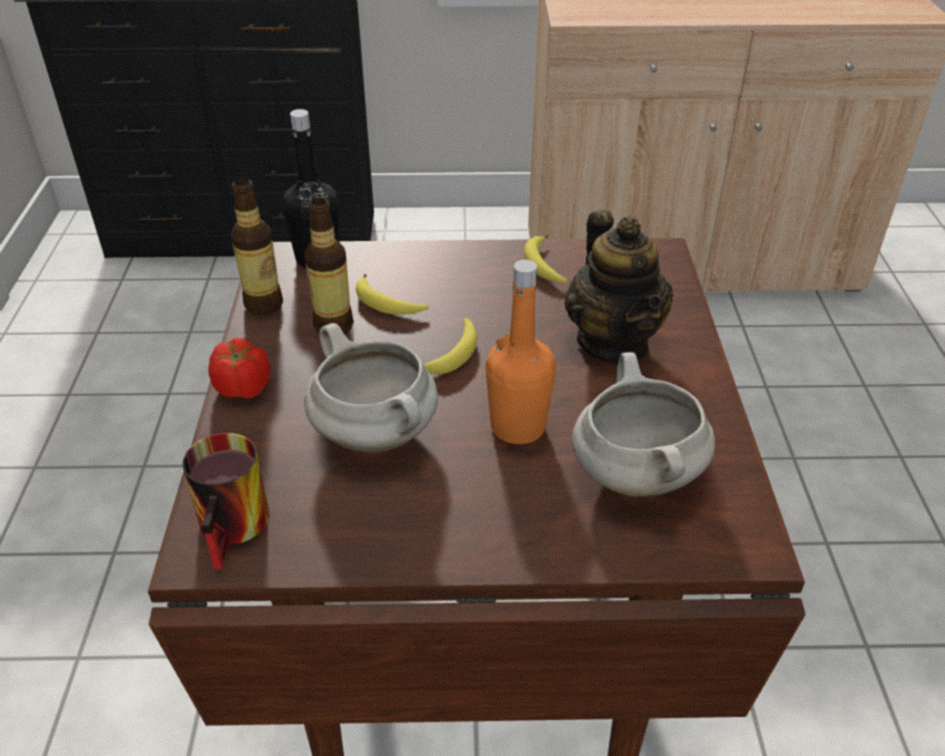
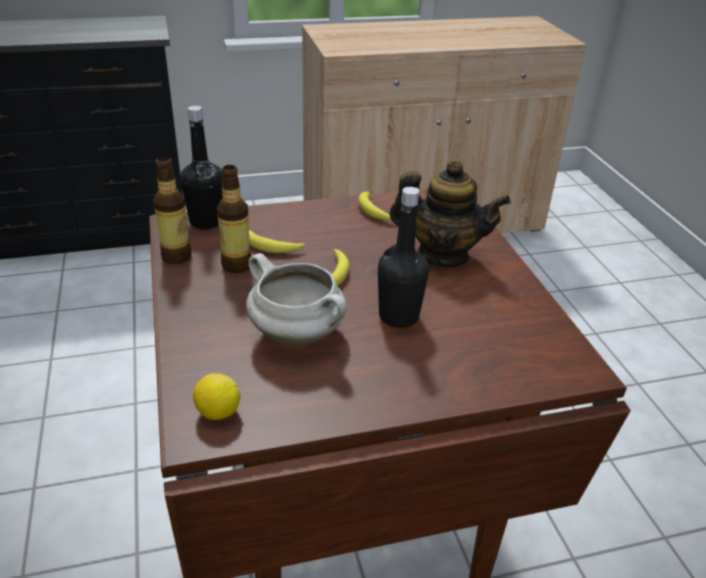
camera: 15 degrees left, 5 degrees down
(238, 528) = (218, 412): mug -> lemon
(243, 387) = (183, 315): tomato -> none
(518, 426) = (398, 316): orange bottle -> black bottle
(613, 342) = (442, 255): teapot -> teapot turned 45 degrees counterclockwise
(634, 474) = (490, 336): white cooking pot -> none

